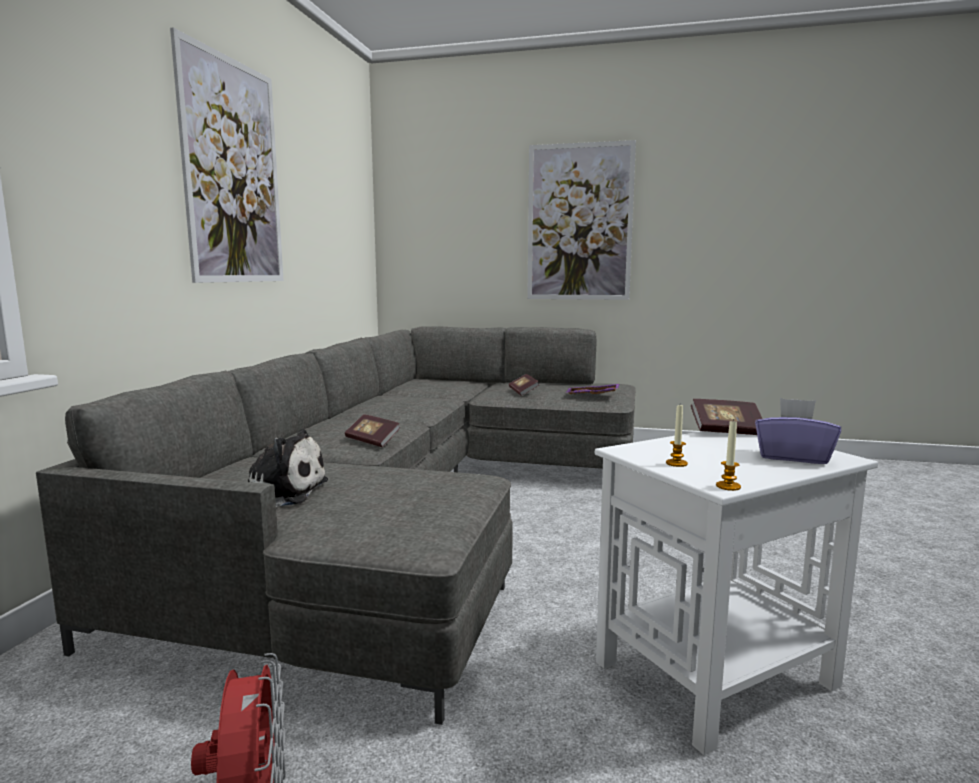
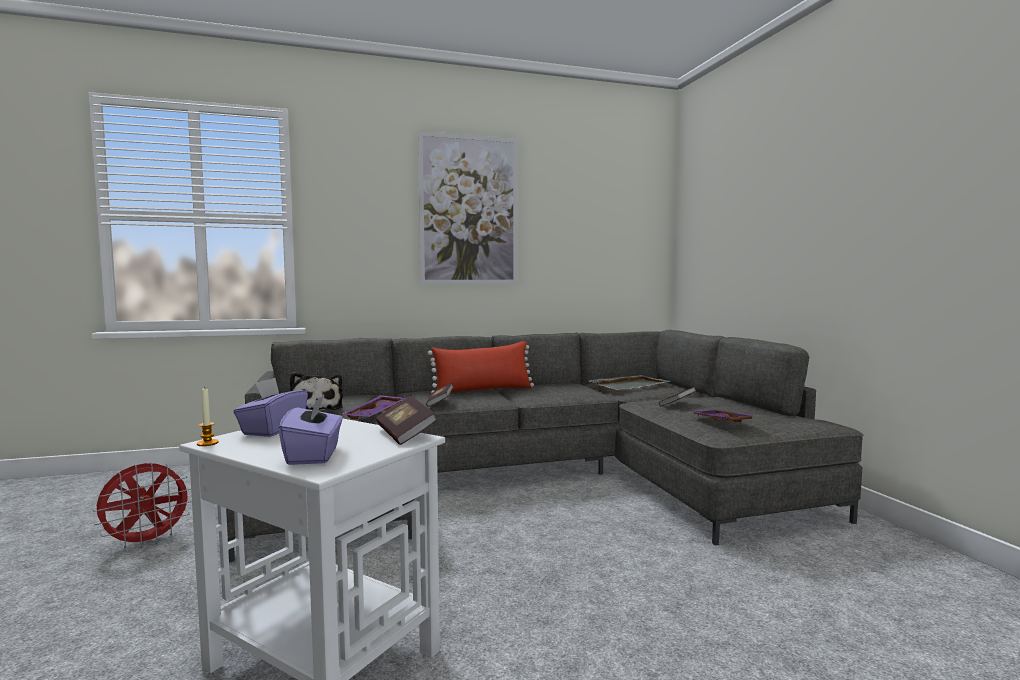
camera: 60 degrees right, 5 degrees down
(345, 421) = (483, 390): none -> red pillow
(382, 469) = (376, 414): none -> purple tray
(431, 387) = (630, 385): none -> grey tray
(579, 222) = (832, 212): picture -> none
(676, 463) = (272, 429): candle -> purple tissue box

